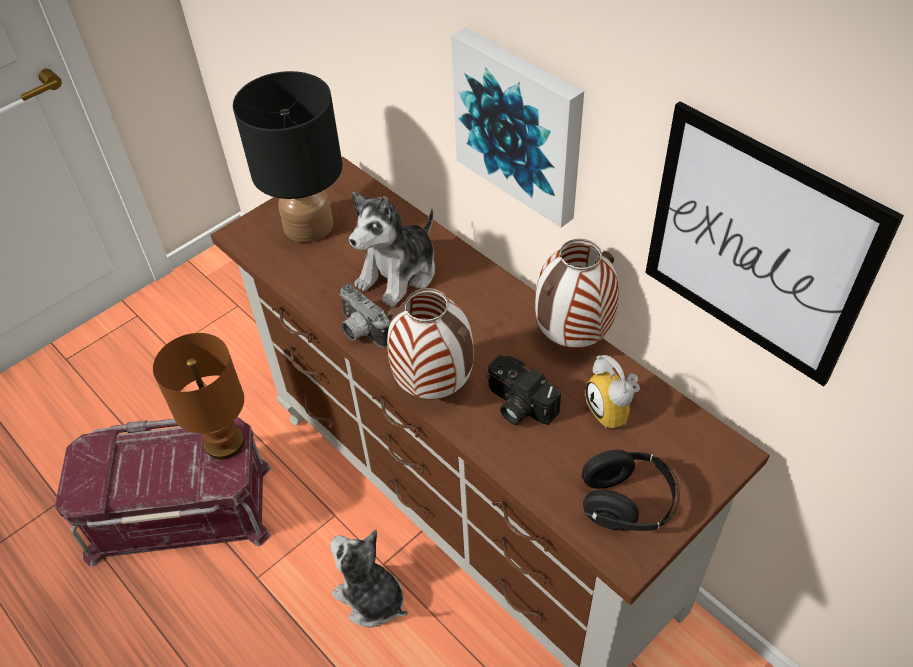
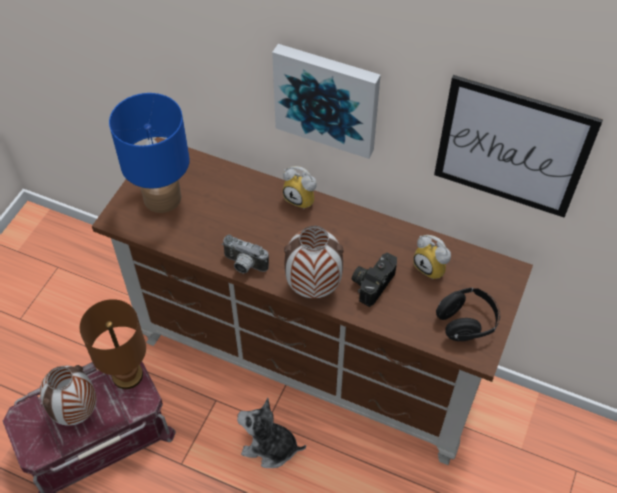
camera: 25 degrees left, 5 degrees up
(308, 225) = (162, 198): black table lamp -> blue table lamp
(399, 274) = (248, 216): plush toy -> none
(480, 272) = (302, 198): none -> alarm clock
(517, 405) = (372, 282): camera -> camera turned 105 degrees clockwise
(572, 340) = (385, 228): vase -> vase (77, 413)

